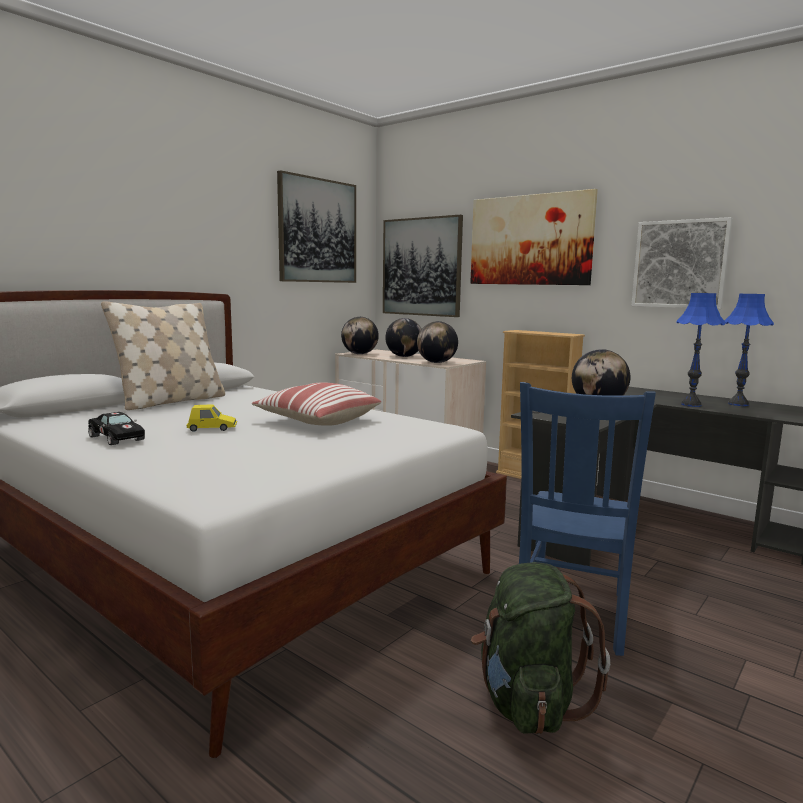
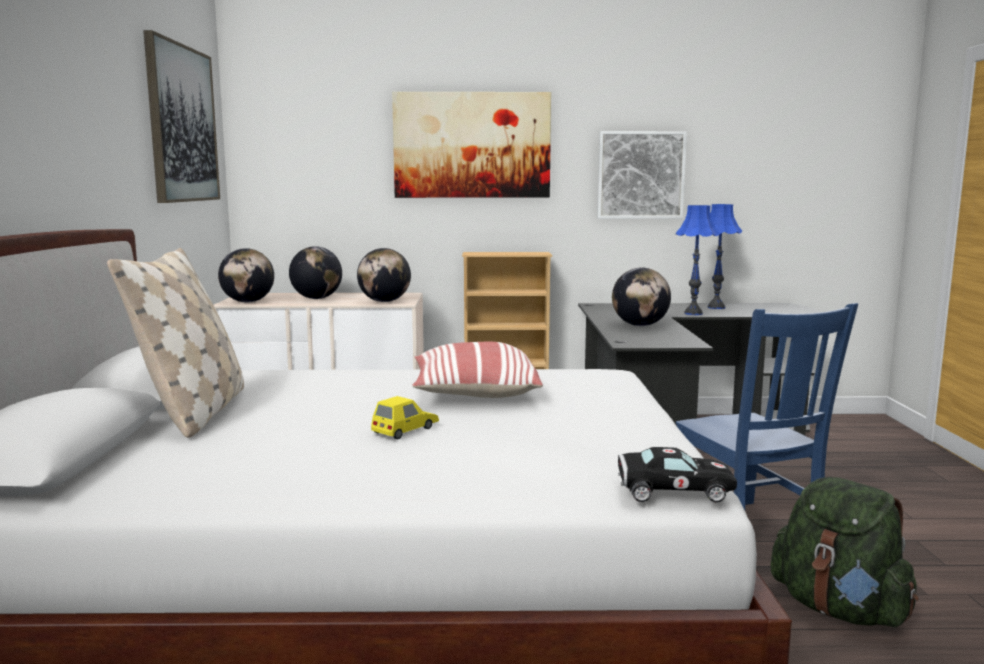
camera: 40 degrees left, 0 degrees up
(116, 438) = (335, 473): black toy car -> black toy car (669, 491)
(421, 267) = (312, 176): picture -> none

